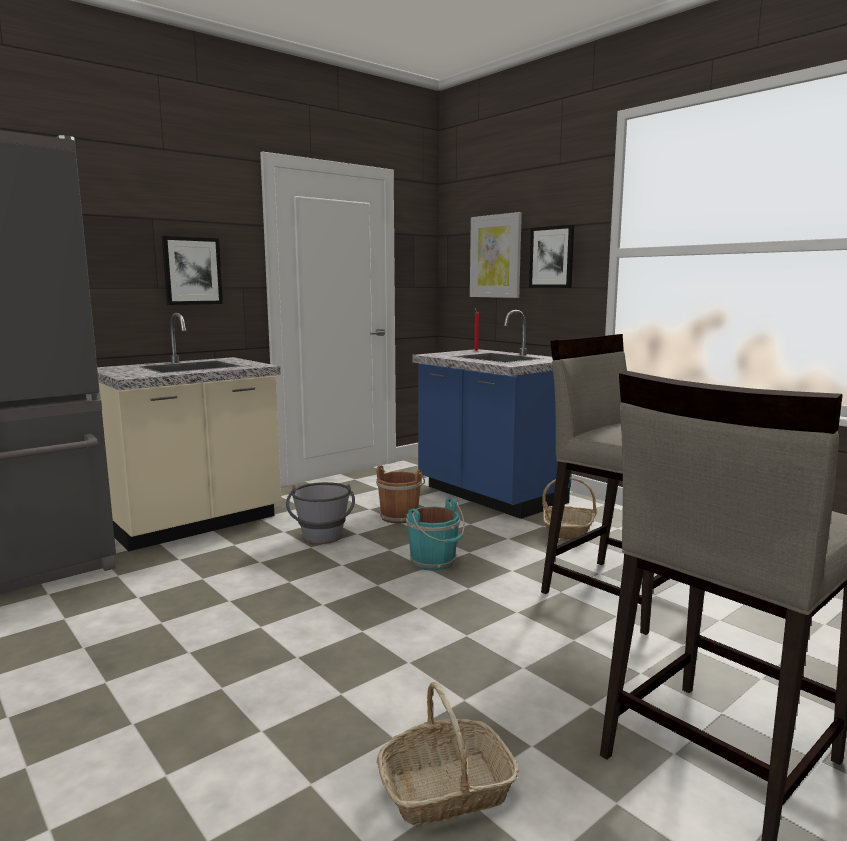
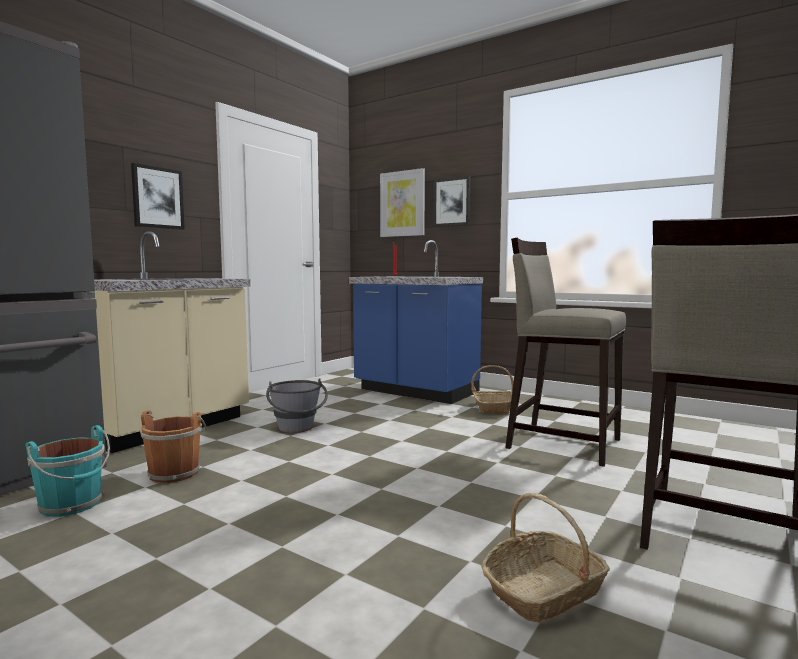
camera: 15 degrees left, 5 degrees down
(399, 516) = (352, 409): brown bucket -> brown bucket (175, 472)
(434, 562) = (406, 436): turquoise bucket -> turquoise bucket (73, 505)

